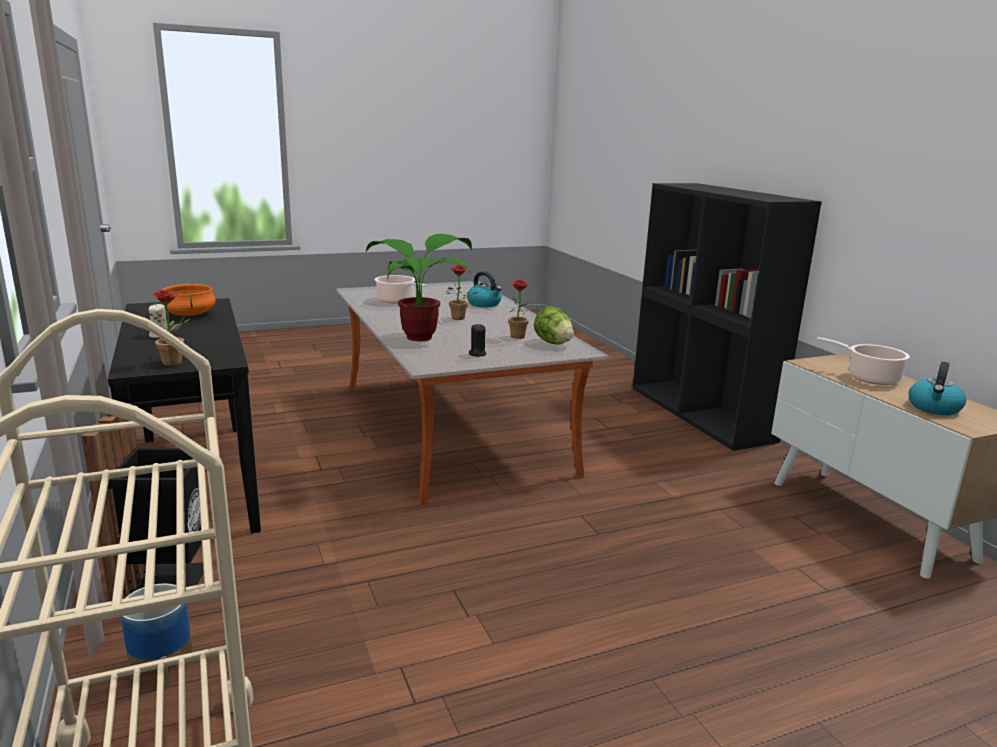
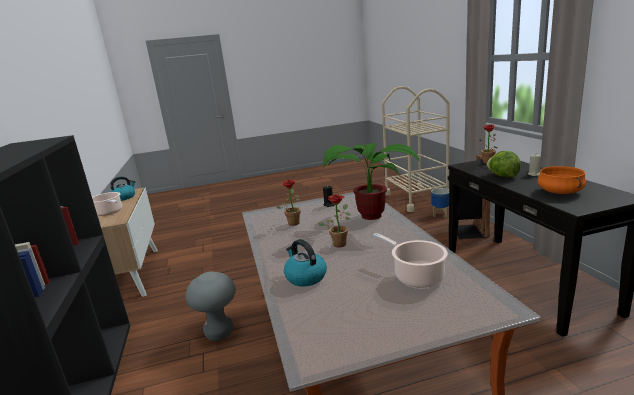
camera: 170 degrees left, 0 degrees up
(553, 343) = (271, 219): lettuce -> lettuce (502, 176)
(607, 441) = (219, 333): none -> grey stool

